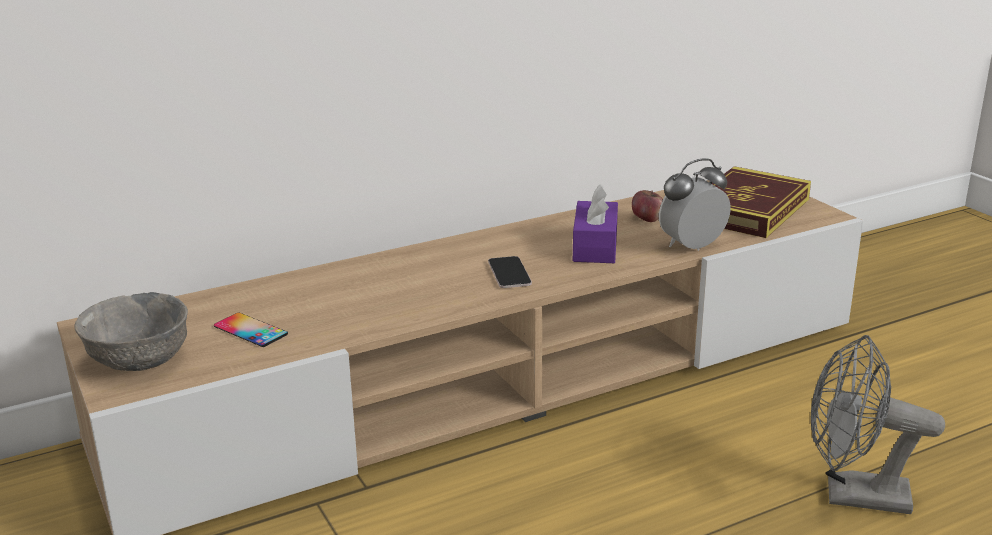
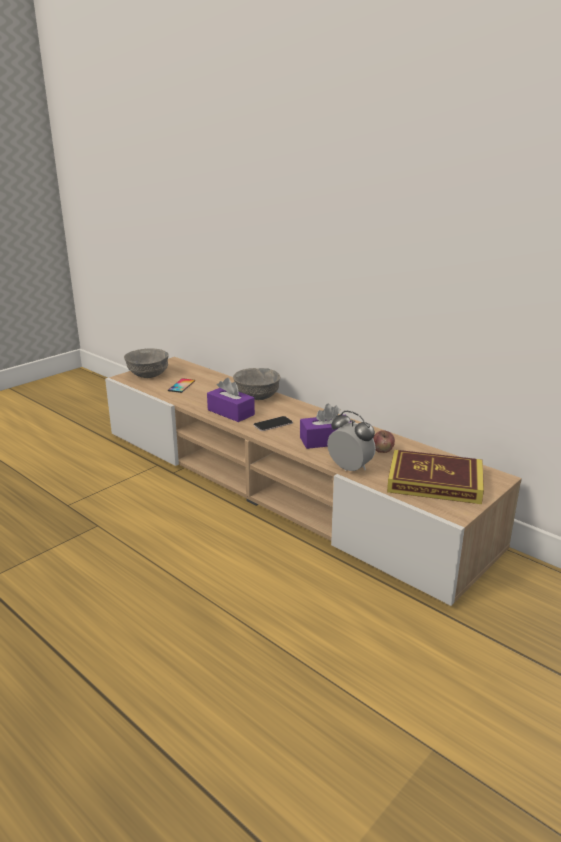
camera: 70 degrees right, 0 degrees up
(379, 269) = (257, 396): none -> grey bowl
(431, 299) = (231, 412): none -> purple tissue box
(853, 496) = (221, 623): grey fan -> none

